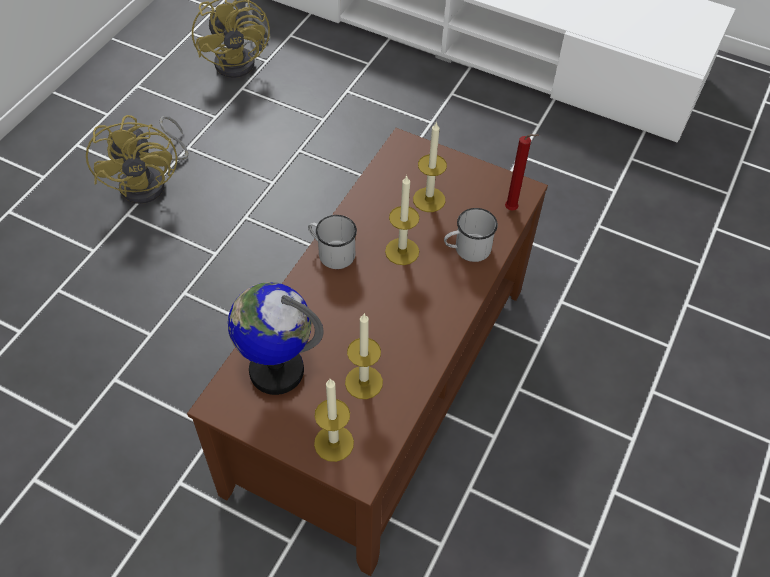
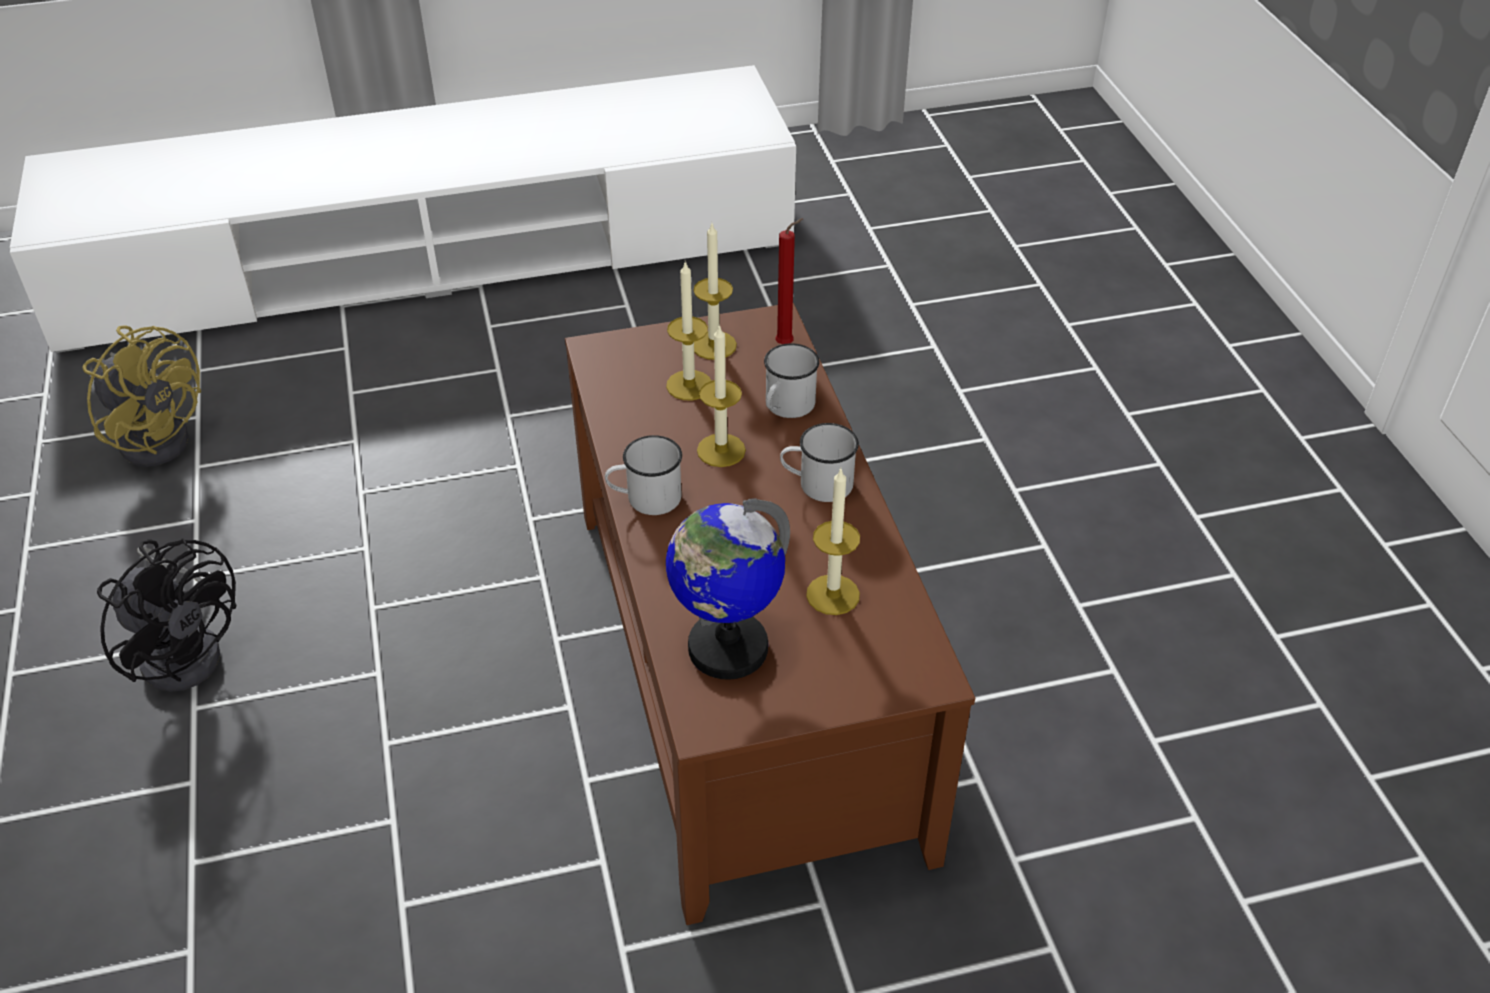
camera: 40 degrees left, 10 degrees down
(151, 181) = (186, 648): yellow fan -> black fan
(334, 443) = (872, 670): candle -> candle (714, 345)
(431, 309) = (817, 484): none -> white mug

